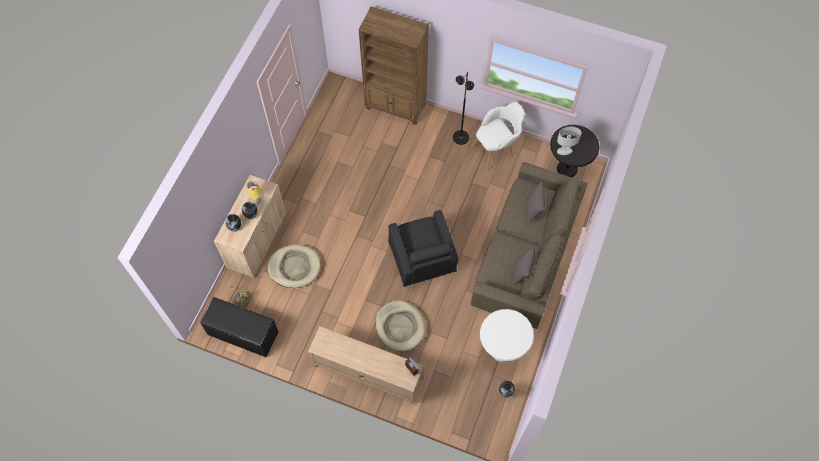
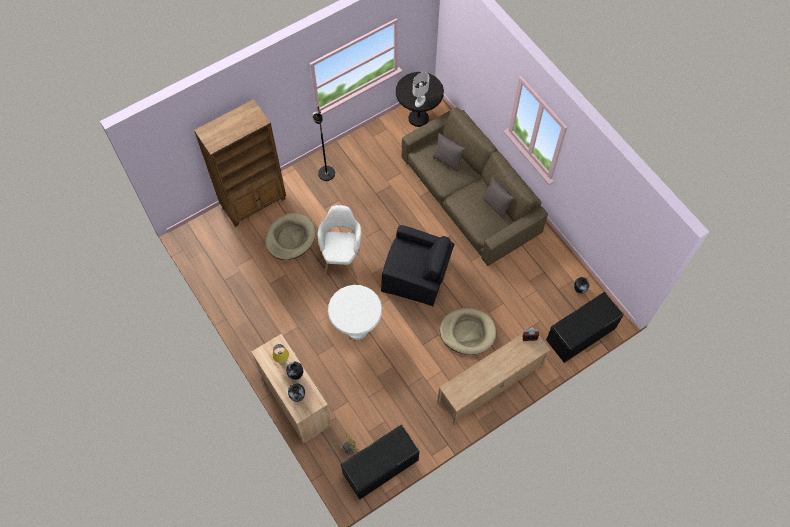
camera: 55 degrees left, 0 degrees up
(294, 267) = (348, 383): beige dog bed -> beige dog bed (290, 238)
(464, 418) = (581, 334): none -> black bench
(496, 149) = (359, 155): white armchair -> white armchair (342, 258)
(502, 351) = (542, 269): white side table -> white side table (357, 329)

